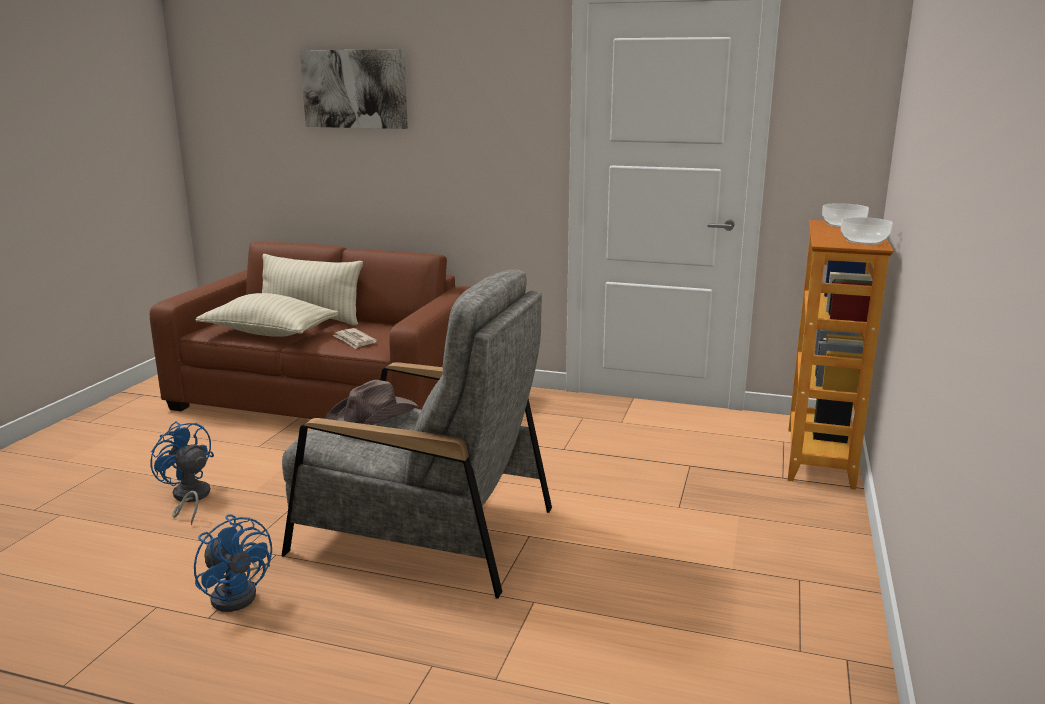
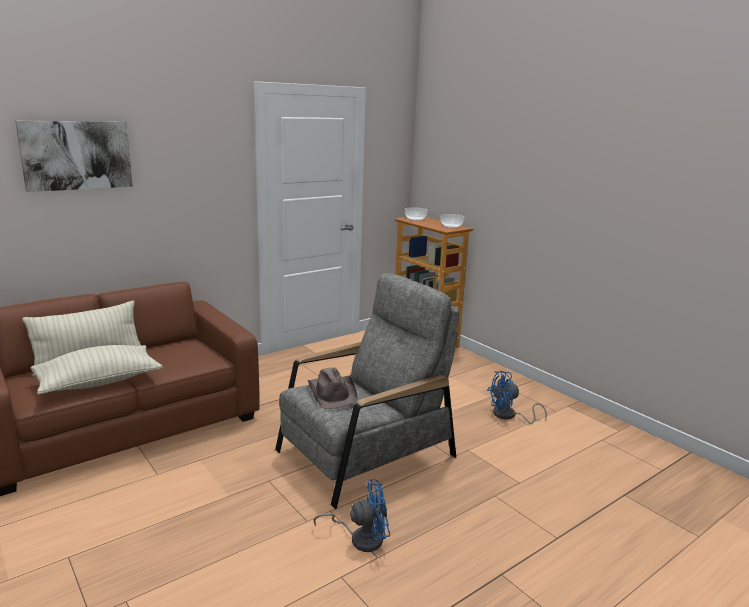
camera: 55 degrees left, 0 degrees up
(189, 498) = (198, 526): blue fan -> blue fan (509, 416)
(354, 340) = (181, 362): newspaper -> none

